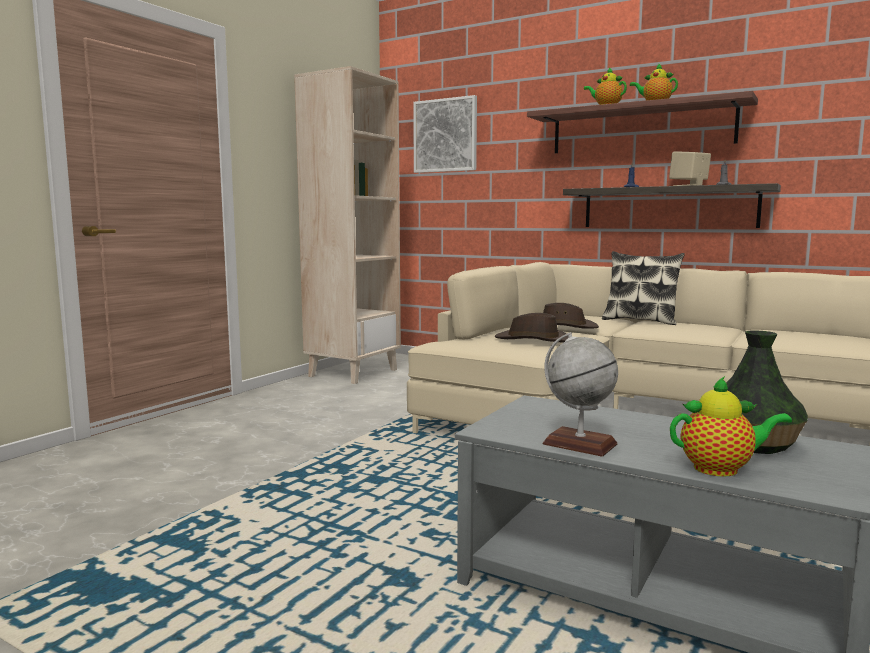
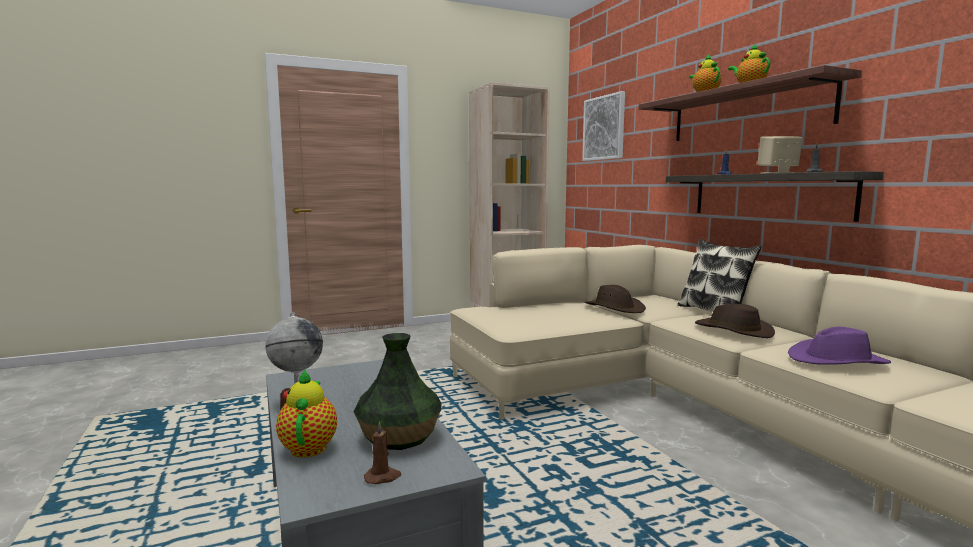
camera: 35 degrees right, 0 degrees up
(533, 340) = (545, 316): brown hat -> brown hat (733, 330)
(721, 469) = (309, 446): teapot -> teapot turned 135 degrees counterclockwise
(806, 339) = (837, 360): none -> purple hat
(838, 468) = (383, 477): none -> brown candle

